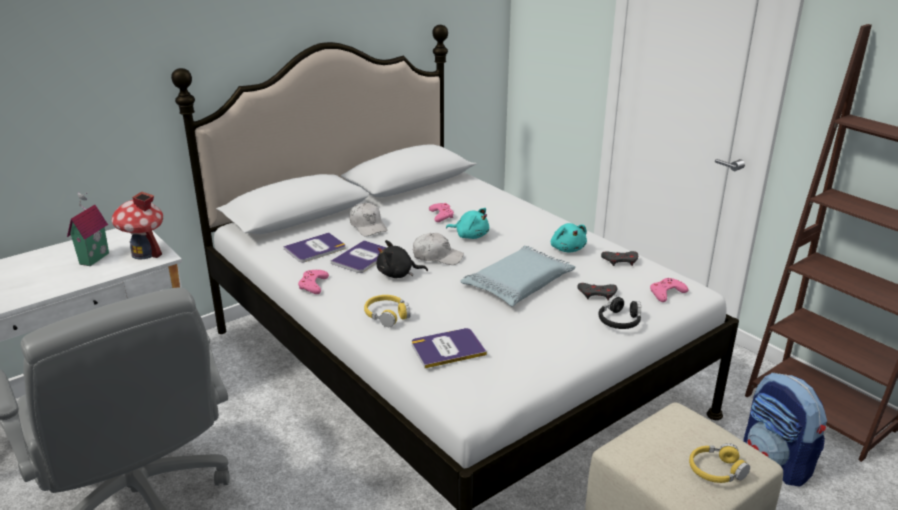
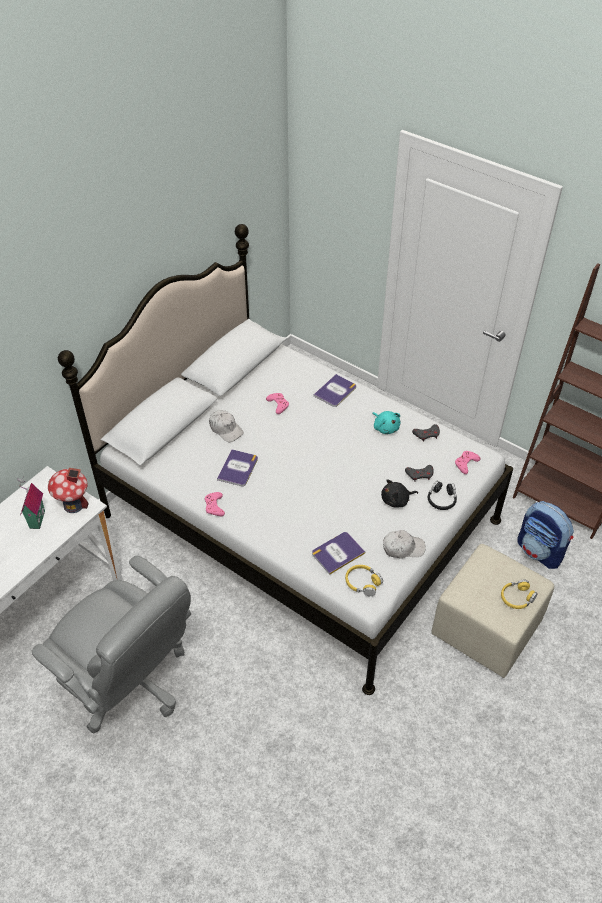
camera: 15 degrees left, 20 degrees up
(315, 248) = (197, 464): book -> book (335, 391)
(387, 315) = (282, 528): yellow headphones -> yellow headphones (362, 583)
(398, 274) = (272, 482): black plush toy -> black plush toy (396, 500)
(437, 256) = (294, 456): white cap -> white cap (403, 548)
(470, 235) = (309, 425): turquoise plush toy -> none
(518, 282) = (361, 472): blue pillow -> none

